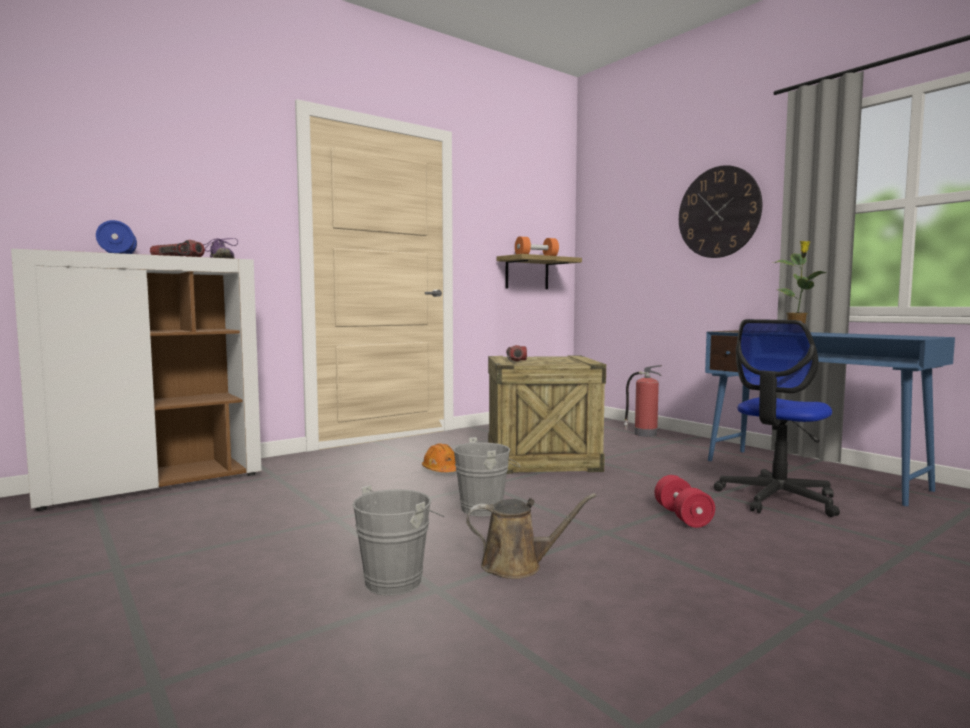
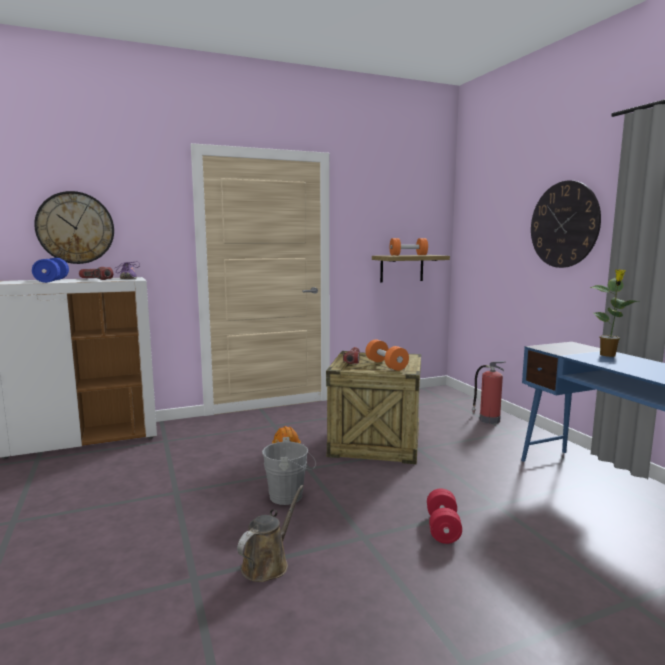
camera: 15 degrees right, 5 degrees up
(144, 190) = (75, 228): none -> wall clock
(398, 579) = (174, 564): grey bucket -> none
(517, 565) = (268, 564): brown watering can -> brown watering can turned 75 degrees counterclockwise
(558, 360) = (386, 365): none -> orange dumbbell
(777, 499) = (548, 518): office chair -> none

